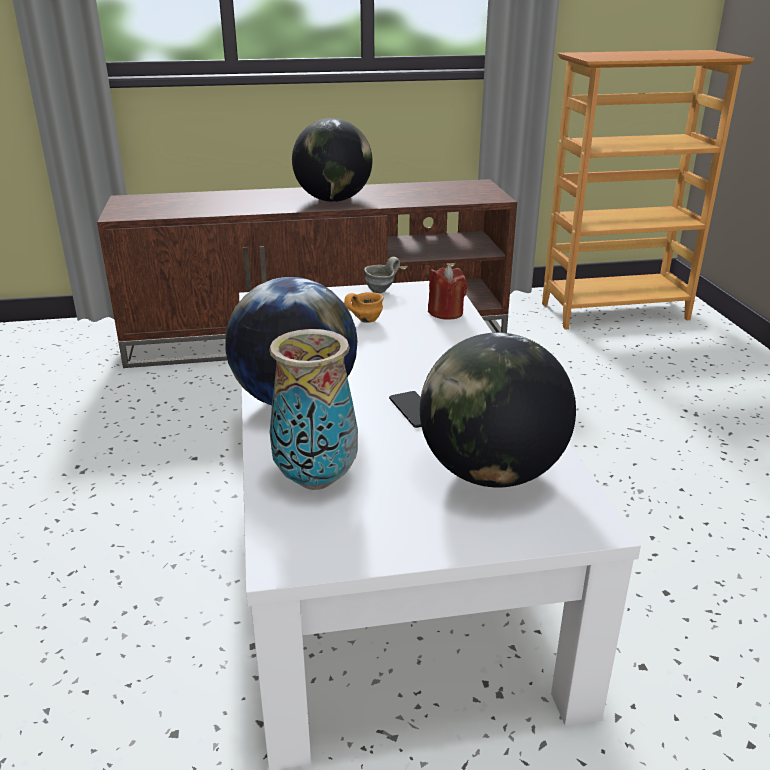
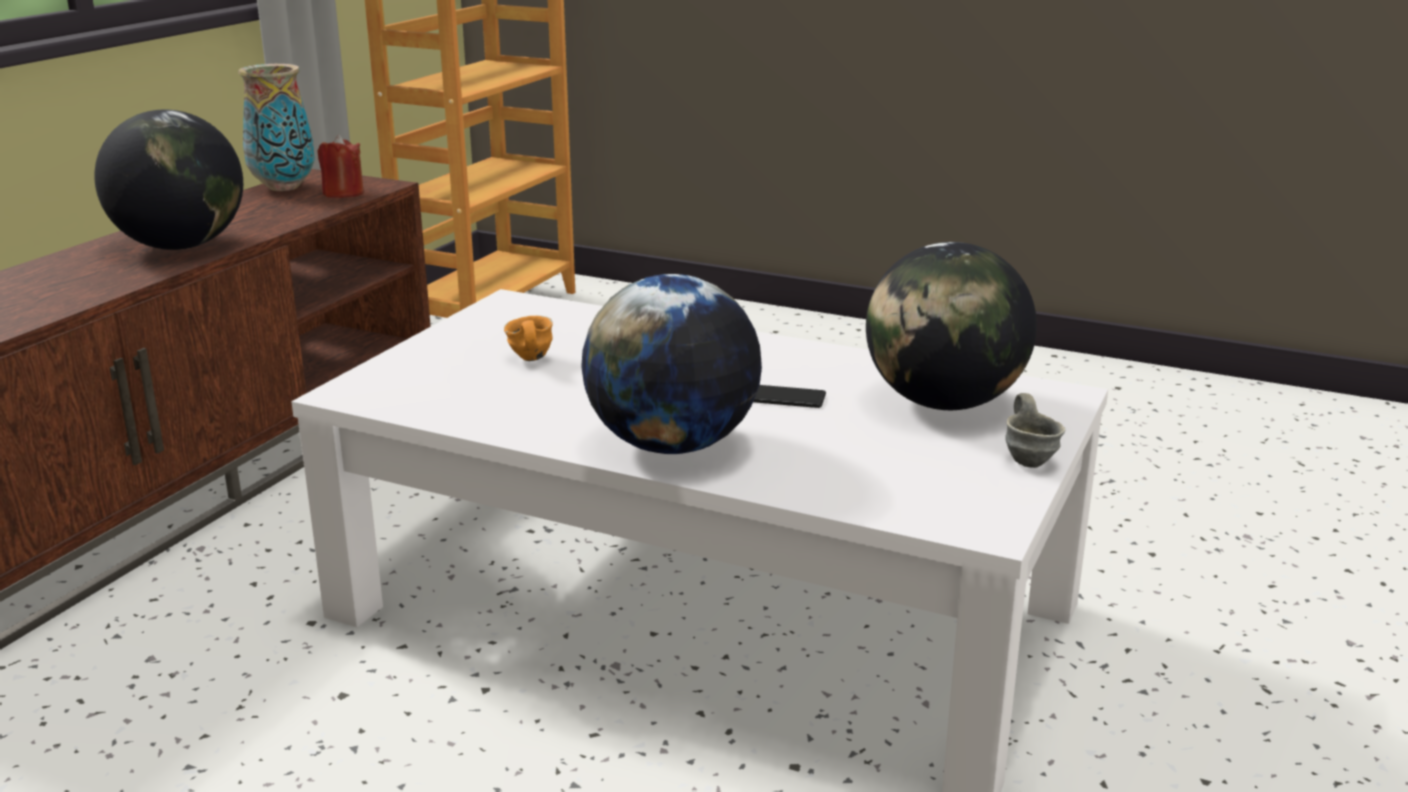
camera: 55 degrees left, 5 degrees down
(315, 479) = (860, 479): vase -> vase (283, 187)
(382, 291) = (462, 328): grey mug -> grey mug (1031, 460)
(446, 313) = (584, 319): red candle -> red candle (343, 193)

